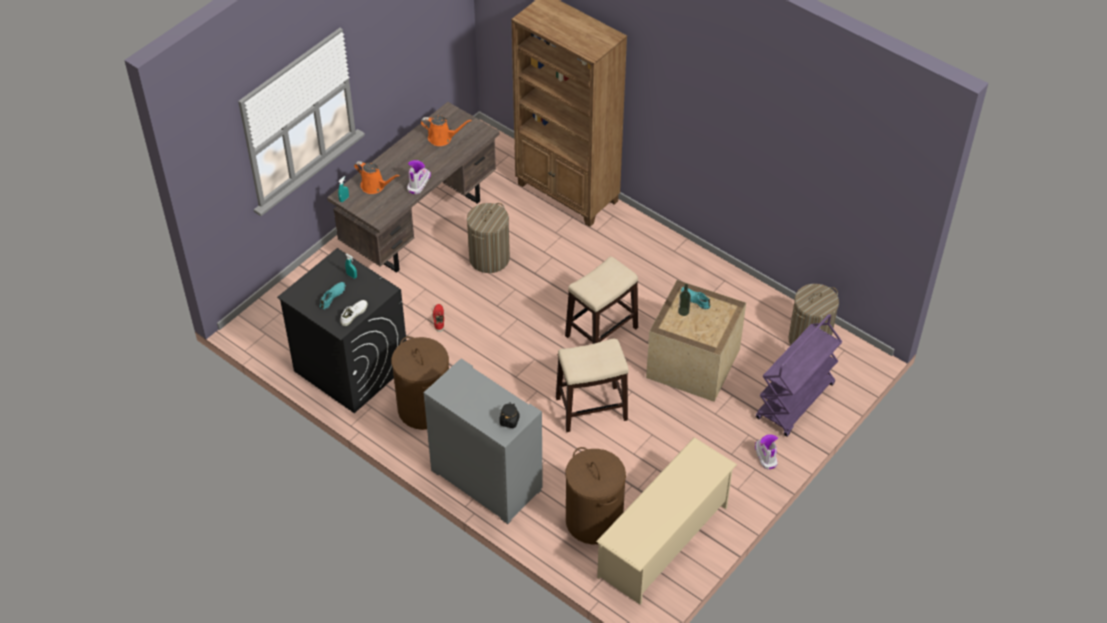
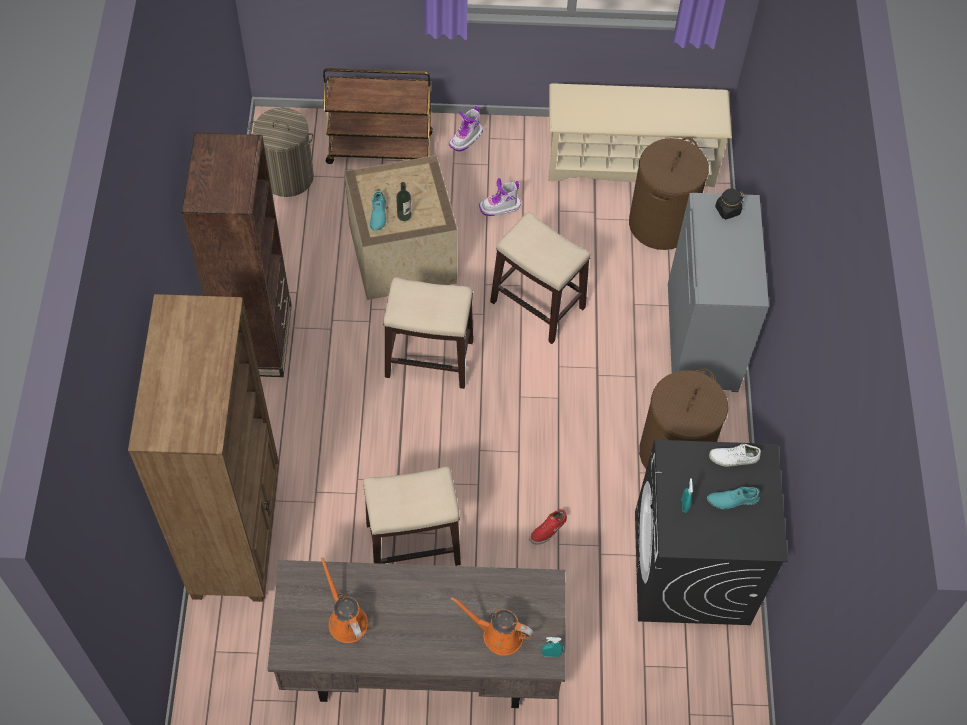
camera: 130 degrees left, 10 degrees up
(375, 186) = (498, 634): orange watering can -> orange watering can turned 60 degrees counterclockwise
(418, 183) = (451, 585): boot -> boot (500, 207)
(489, 258) = (414, 543): laundry basket -> stool
(688, 262) = (258, 339): none -> brown bookcase
(795, 402) = (380, 148): purple cart -> brown cart

